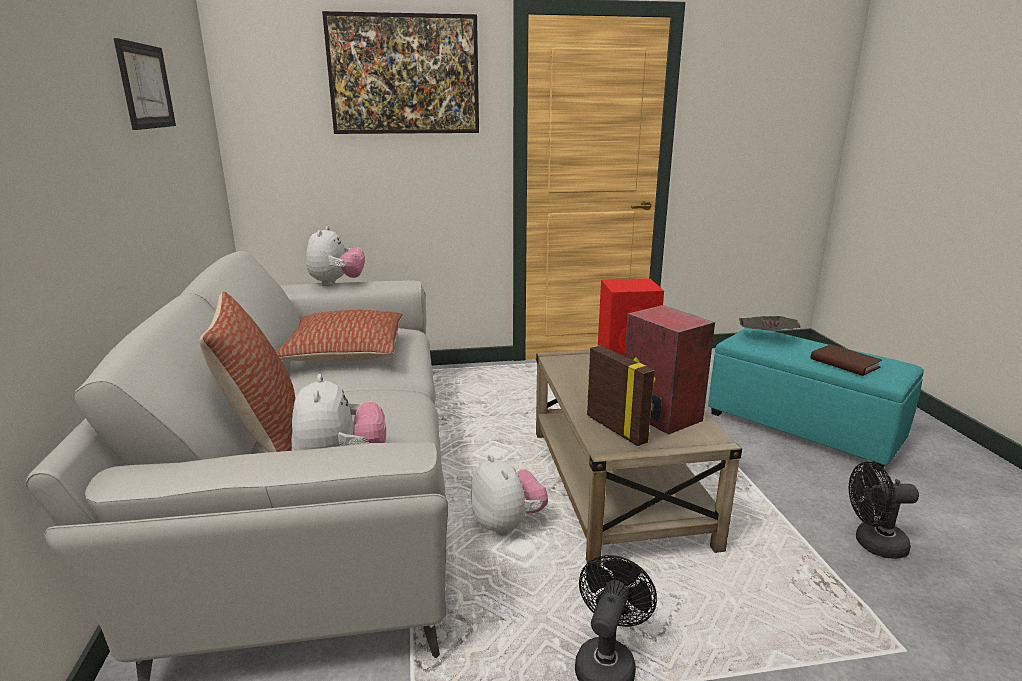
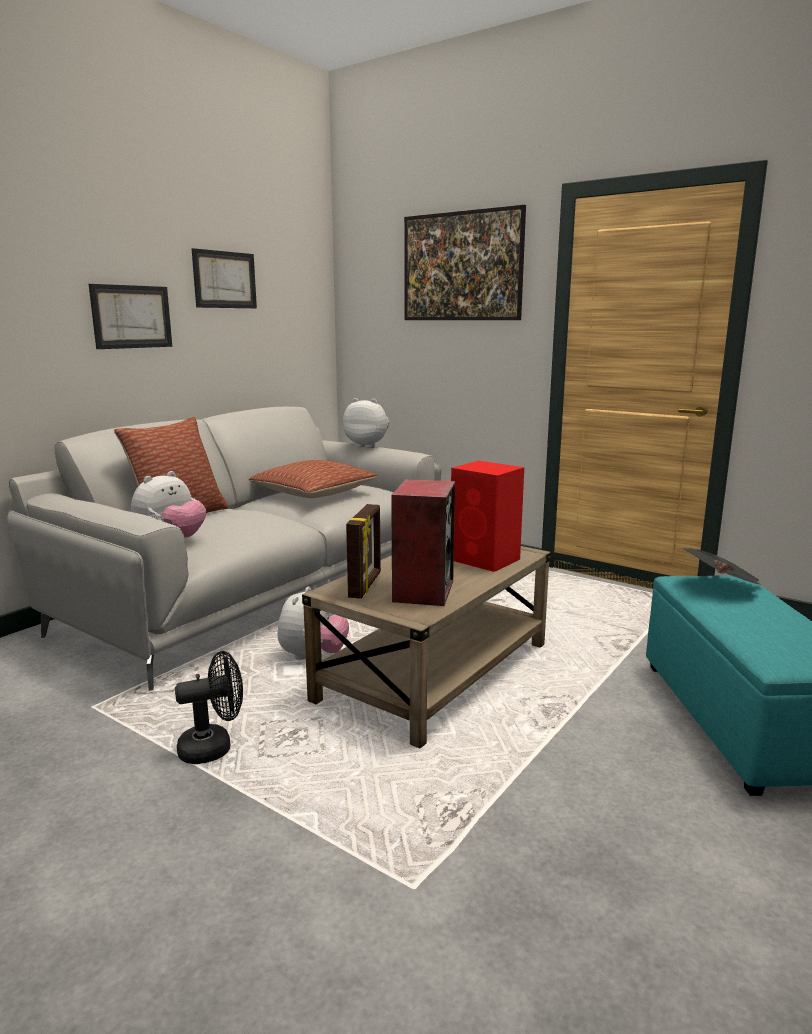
camera: 45 degrees right, 5 degrees down
(83, 152) = (131, 317): none -> picture
(336, 283) = (368, 446): plush toy -> plush toy turned 120 degrees counterclockwise
(844, 363) = (757, 632): brown book -> none
(873, 544) = (574, 827): black fan -> none

